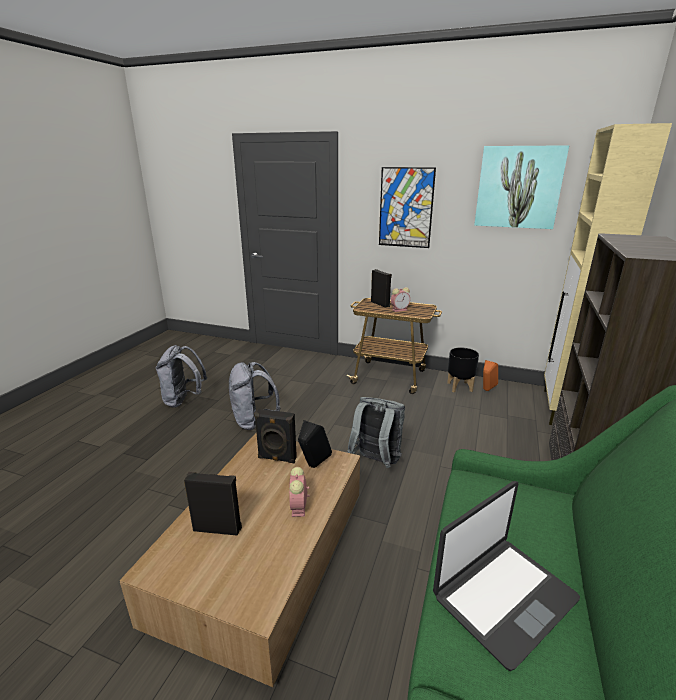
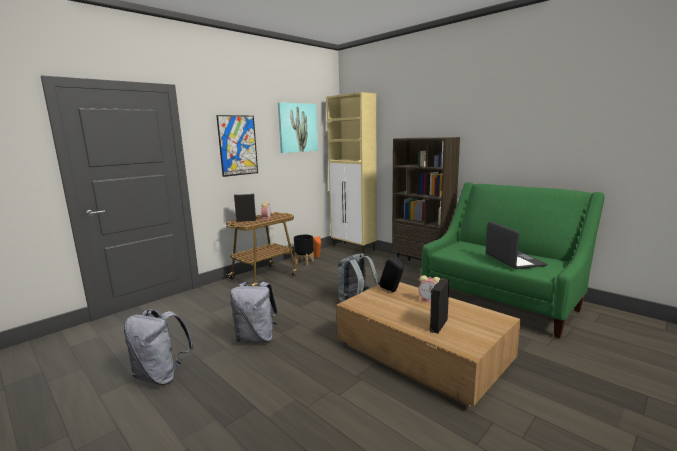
camera: 65 degrees left, 10 degrees down
(277, 459) = (376, 301): black speaker -> none

